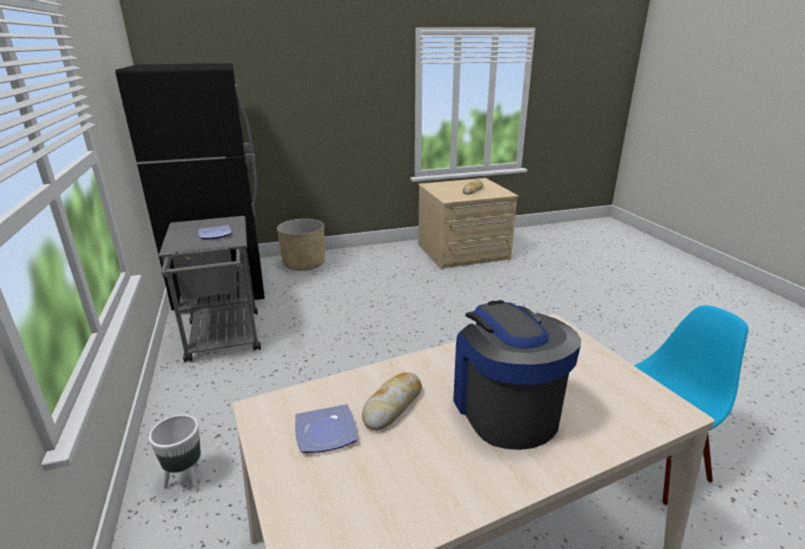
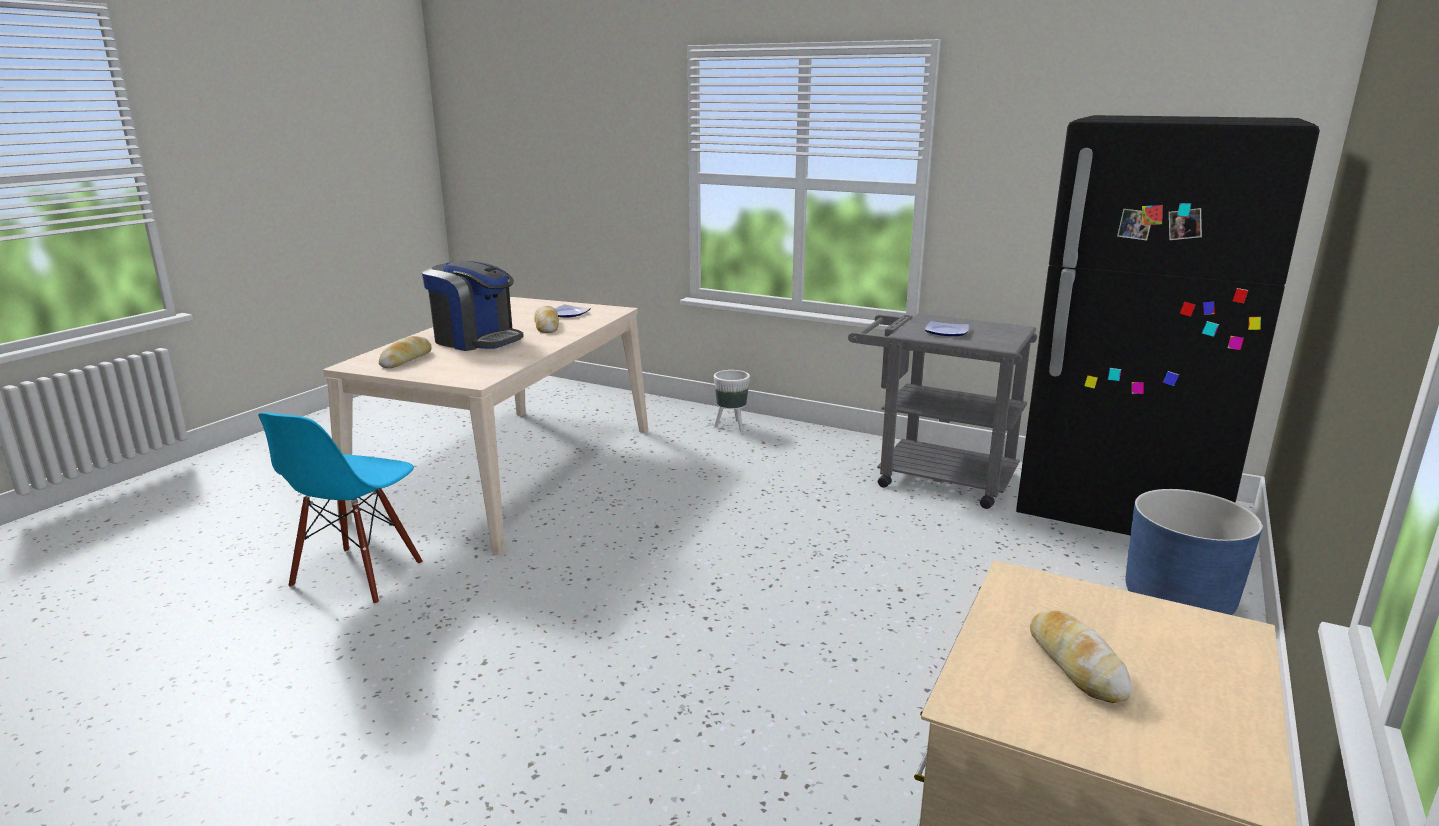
camera: 135 degrees right, 5 degrees down
(304, 264) = (1178, 601): beige planter -> blue planter
(607, 396) = (406, 359): none -> bread

